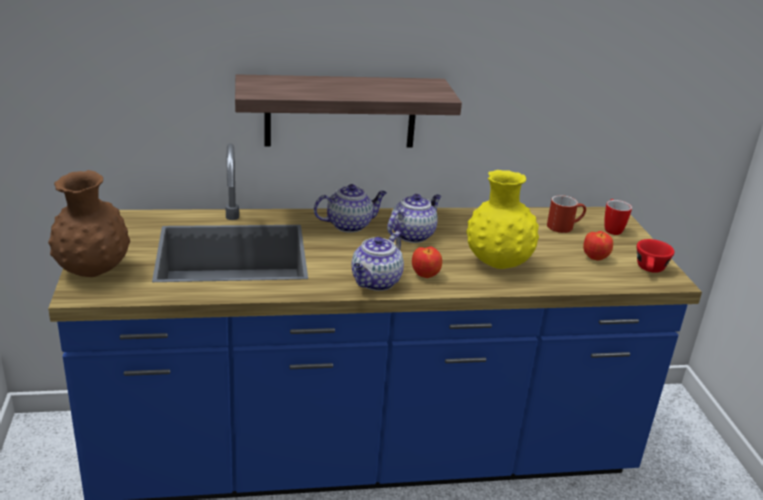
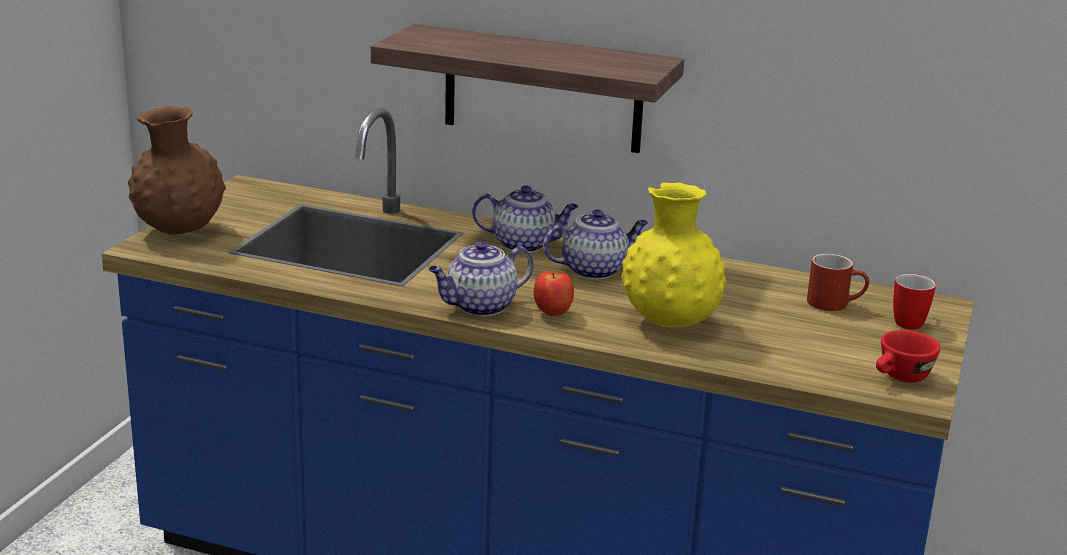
camera: 30 degrees right, 5 degrees down
(595, 258) = (829, 347): apple -> none

